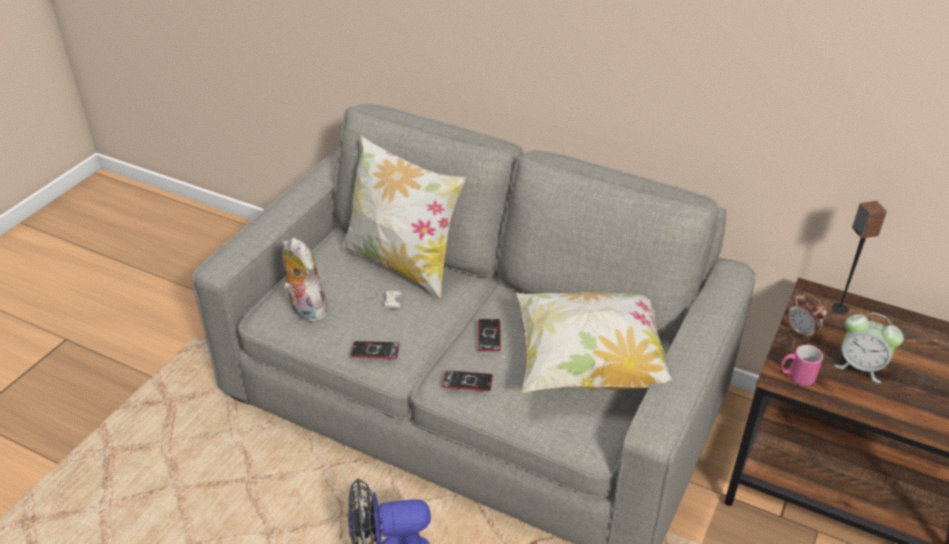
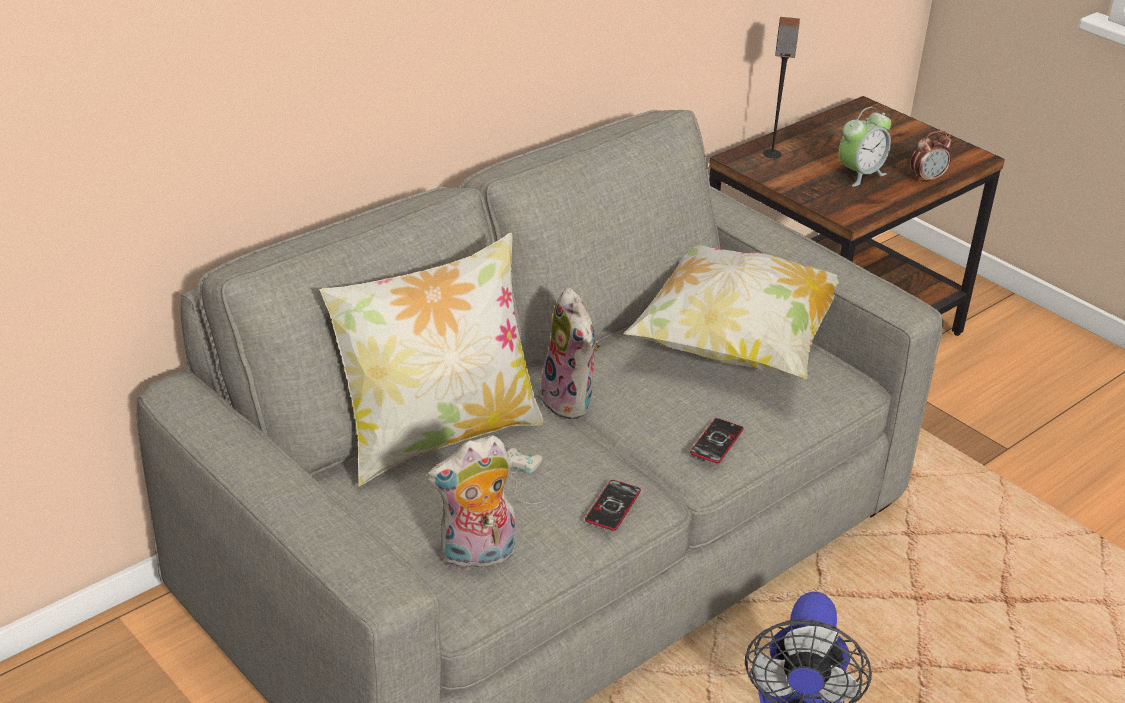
camera: 70 degrees left, 5 degrees down
(478, 309) = (571, 402): none -> plush toy
(489, 335) = (642, 401): phone -> none
(796, 377) = (860, 210): pink mug -> none
(801, 332) = (796, 184): alarm clock -> alarm clock (927, 179)

